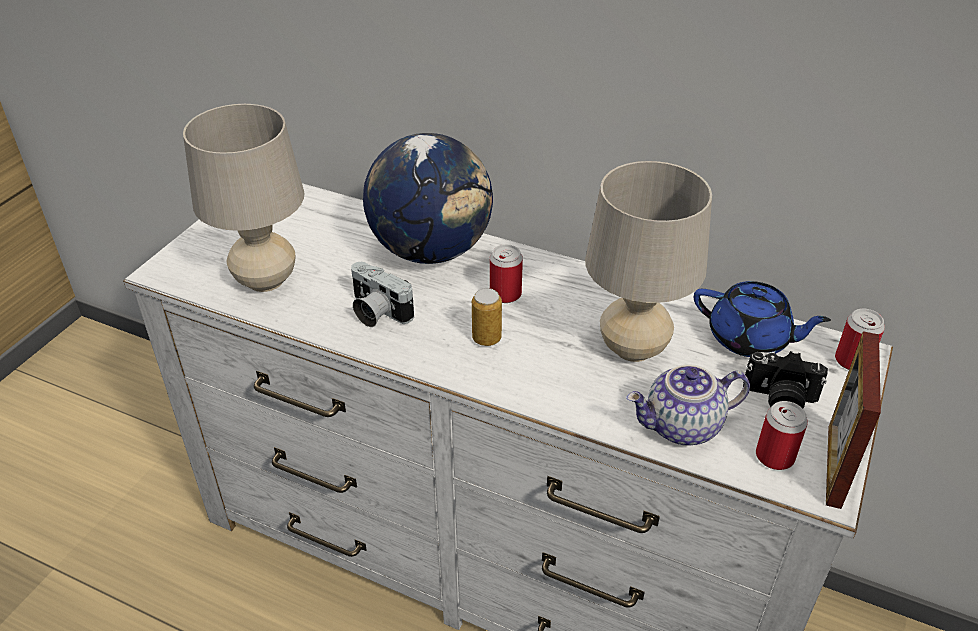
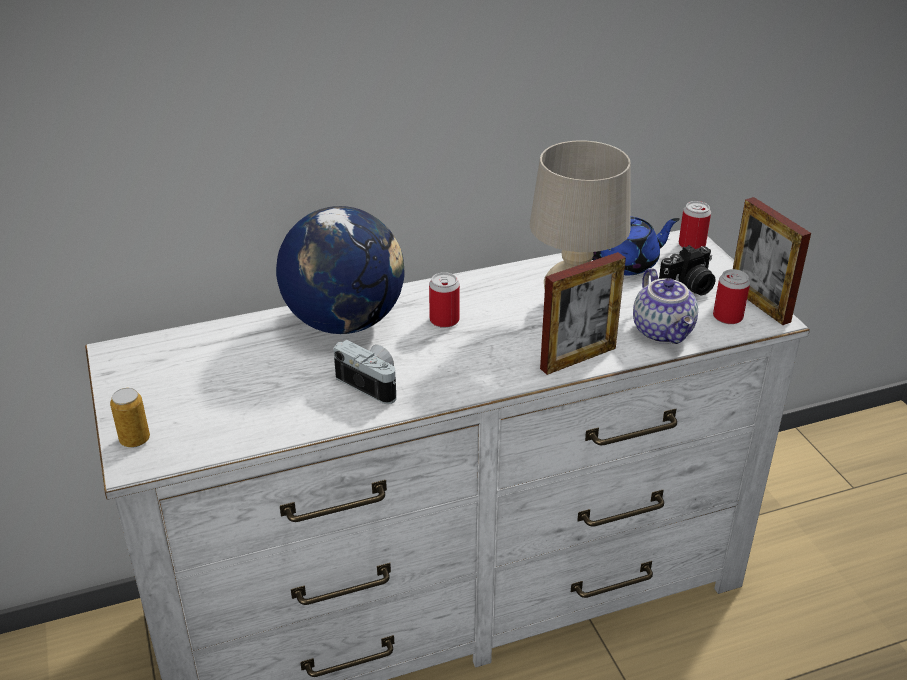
camera: 45 degrees left, 5 degrees down
(265, 280) = (245, 414): beige table lamp -> none
(376, 312) = (372, 383): camera -> camera turned 135 degrees counterclockwise
(486, 338) = (476, 353): can -> can (135, 440)
(563, 398) = (578, 358): none -> picture frame
(682, 428) = (664, 332): teapot -> teapot turned 45 degrees counterclockwise

